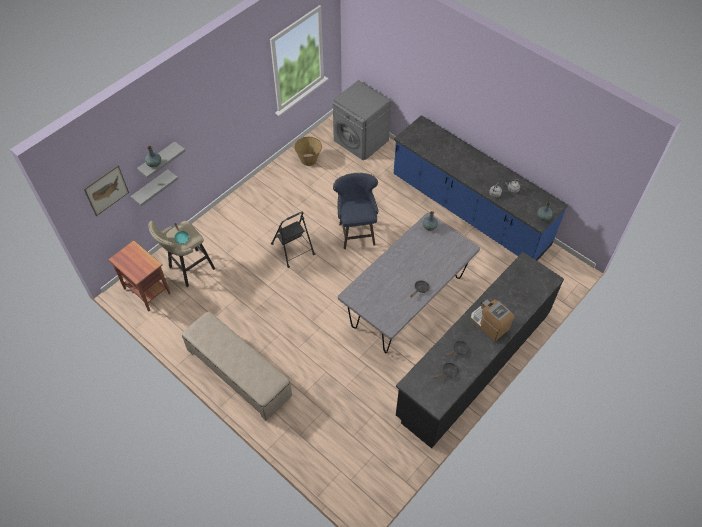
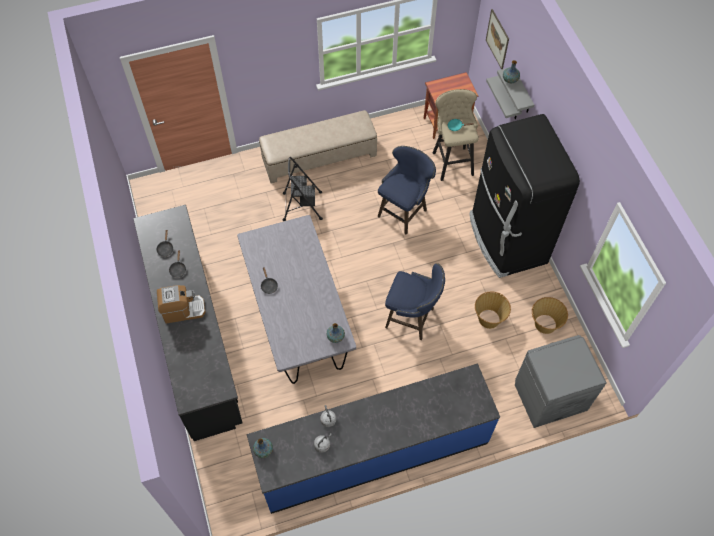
camera: 120 degrees right, 5 degrees up
(249, 205) = (506, 239): none -> black fridge
(262, 280) = (403, 212): none -> blue stool
(293, 249) = (424, 252): black step ladder -> black step ladder (301, 205)
(325, 190) = (489, 318): none -> basket

